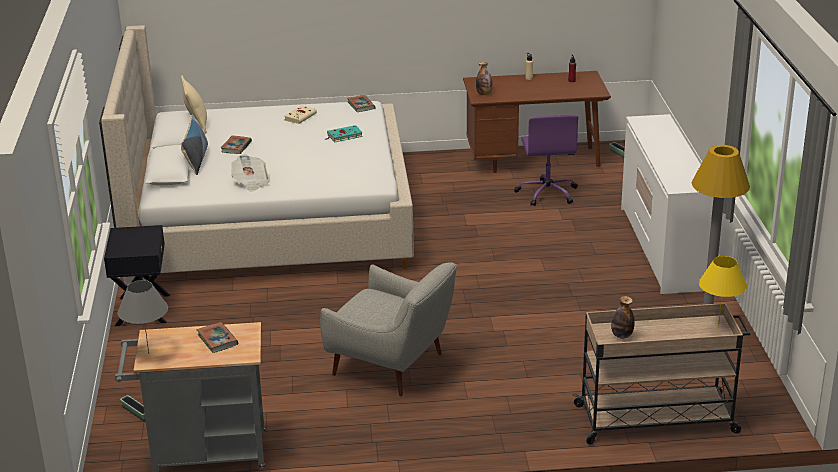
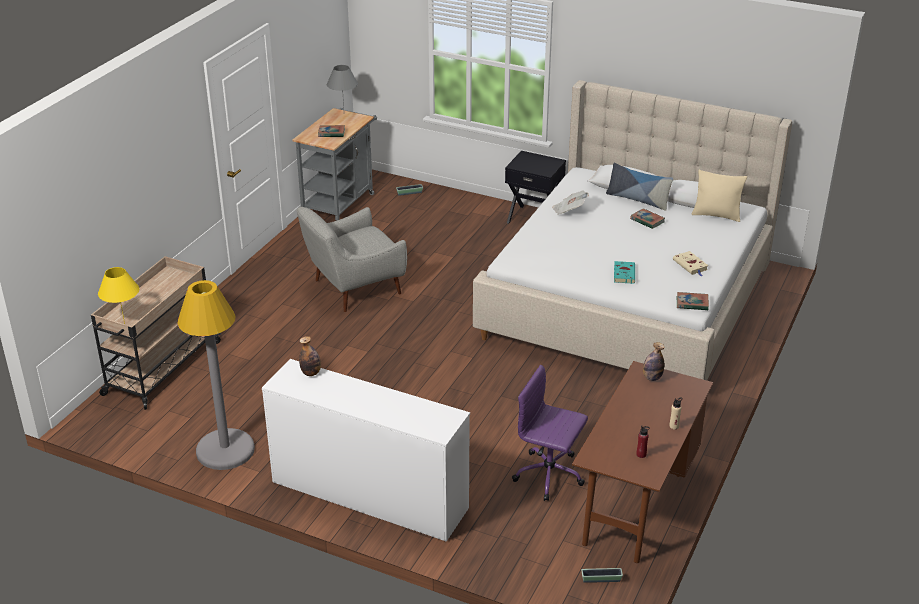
camera: 120 degrees right, 5 degrees up
(621, 335) = (172, 283): bottle -> bottle (311, 373)

